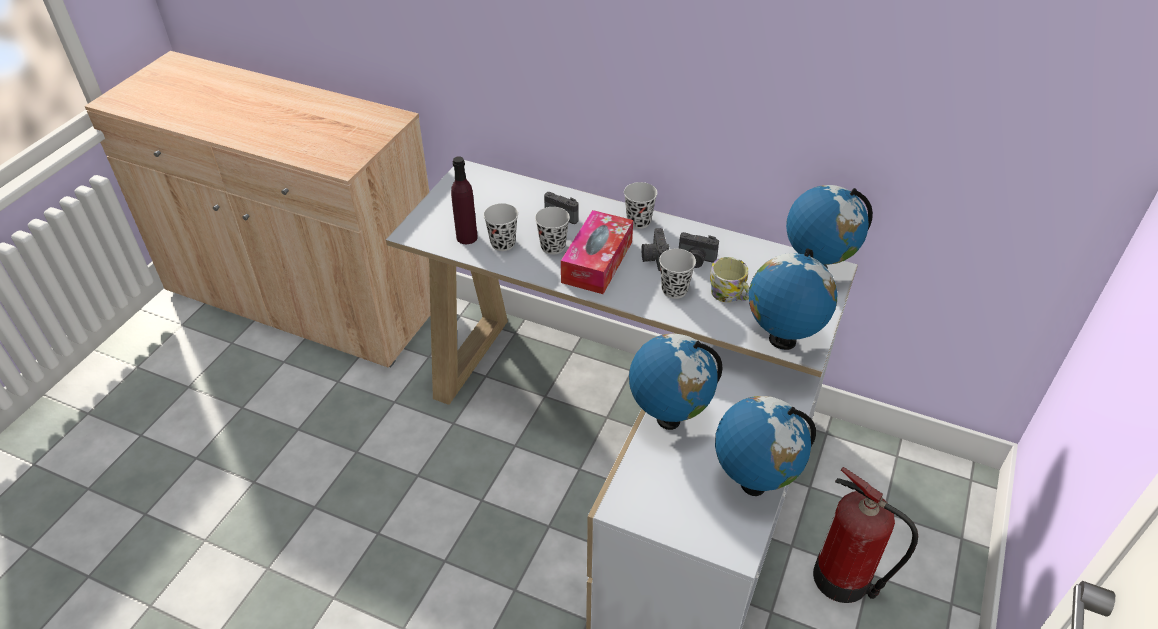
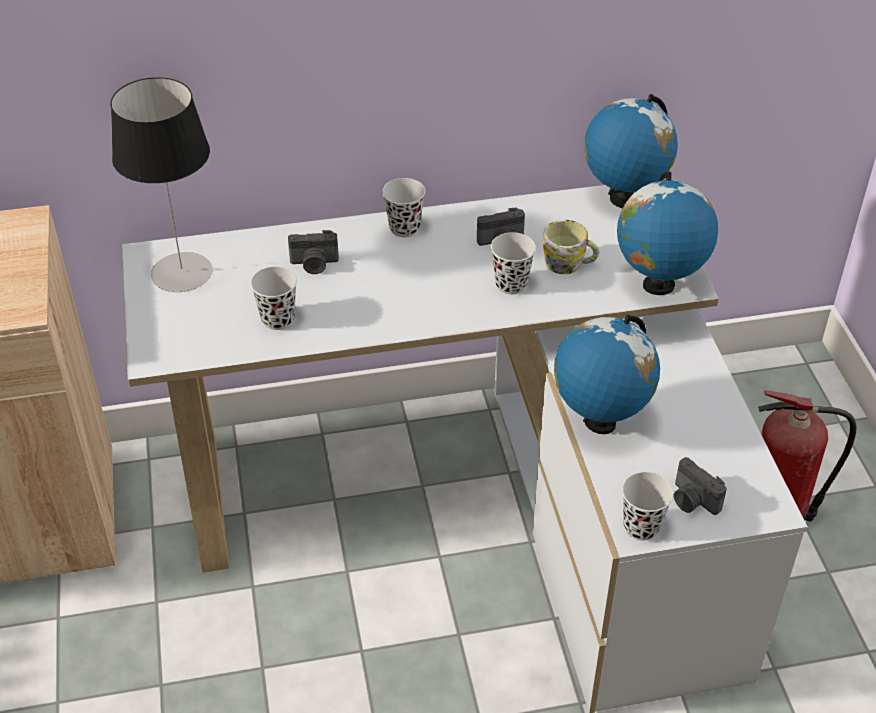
camera: 35 degrees left, 0 degrees up
(467, 237) = (228, 331): purple bottle -> none
(476, 190) = (182, 272): none -> table lamp
(553, 247) = (338, 297): black cup -> black cup (641, 527)
(597, 262) = (403, 291): tissue box -> none
(654, 258) = (459, 261): camera -> camera (692, 501)
(753, 483) = (730, 441): globe -> none

